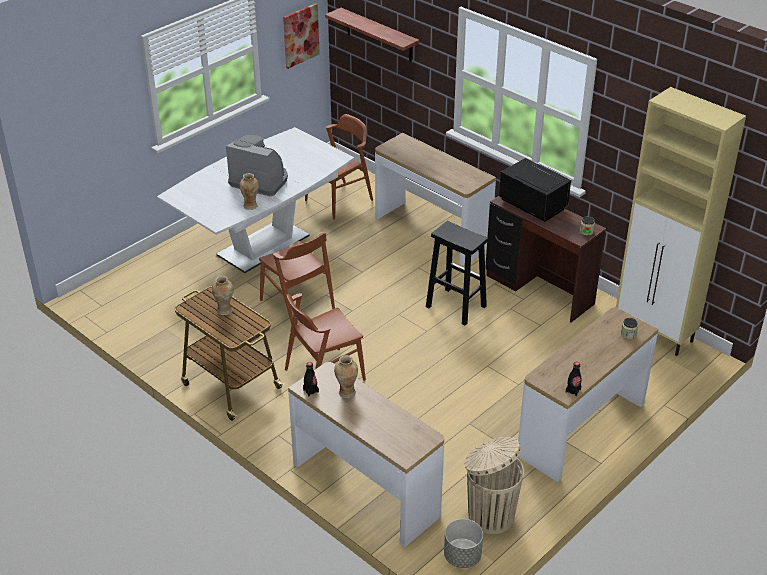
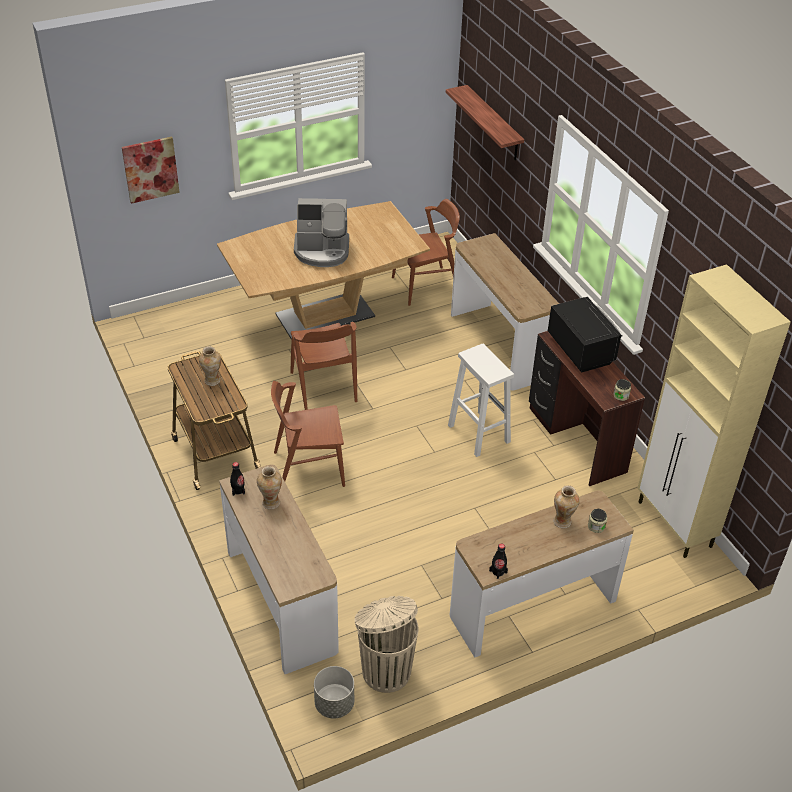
camera: 20 degrees right, 5 degrees up
(251, 206) = (297, 276): vase -> vase (562, 522)
(260, 180) = (322, 251): coffee machine -> coffee machine turned 135 degrees clockwise
(263, 245) = (325, 315): white dining table -> brown dining table
(300, 35) = (419, 106): picture -> picture (150, 169)
(455, 306) = (478, 433): black stool -> white stool

